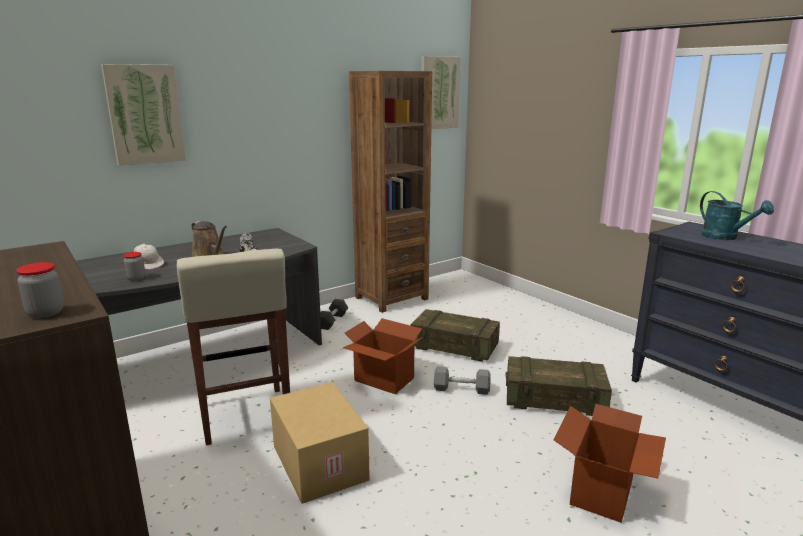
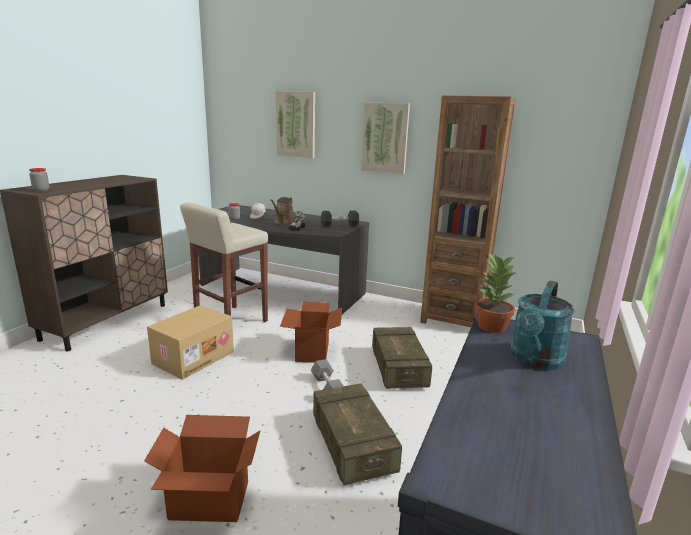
camera: 60 degrees right, 0 degrees up
(332, 321) = (379, 309): black dumbbell -> black dumbbell (339, 225)
(439, 93) = (573, 124): picture -> picture (385, 138)
(675, 234) = (490, 326): none -> potted plant

